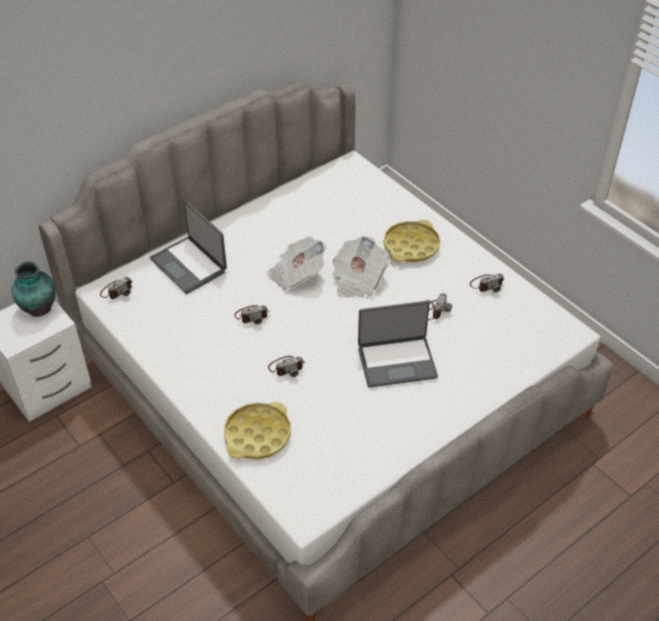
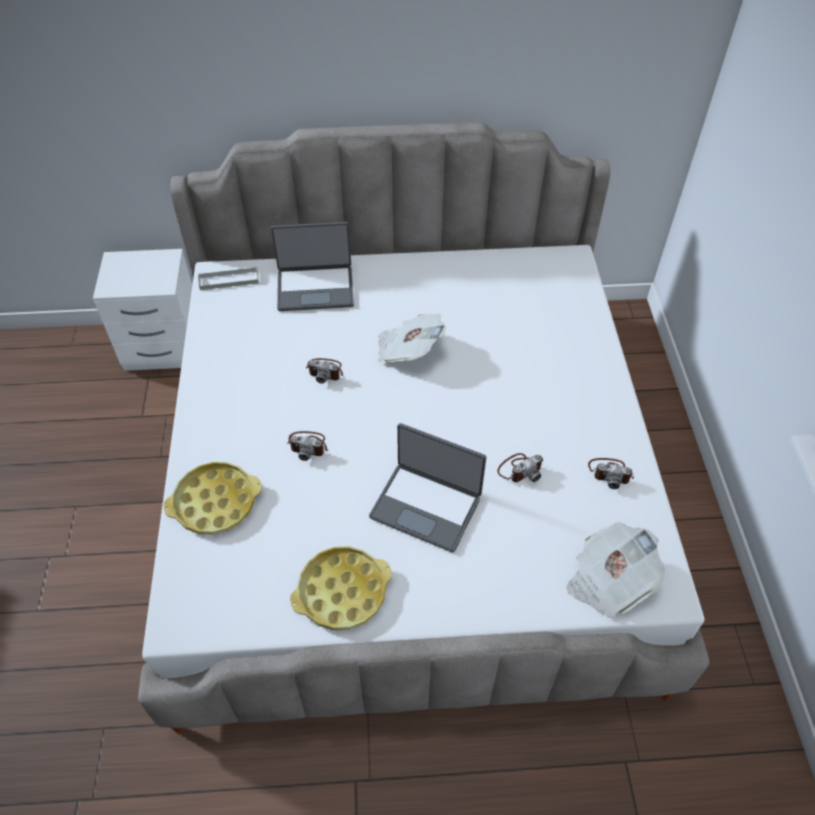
camera: 35 degrees right, 5 degrees up
(38, 308) = (159, 264): vase -> none
(117, 290) = (229, 280): camera -> grey tray
(190, 265) = (315, 288): laptop -> laptop turned 90 degrees counterclockwise
(357, 280) = (466, 389): newspaper -> newspaper (608, 580)
(411, 246) = (559, 381): yellow tray -> yellow tray (342, 591)

